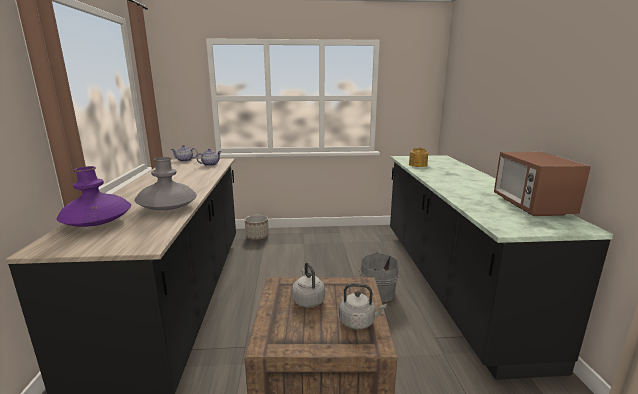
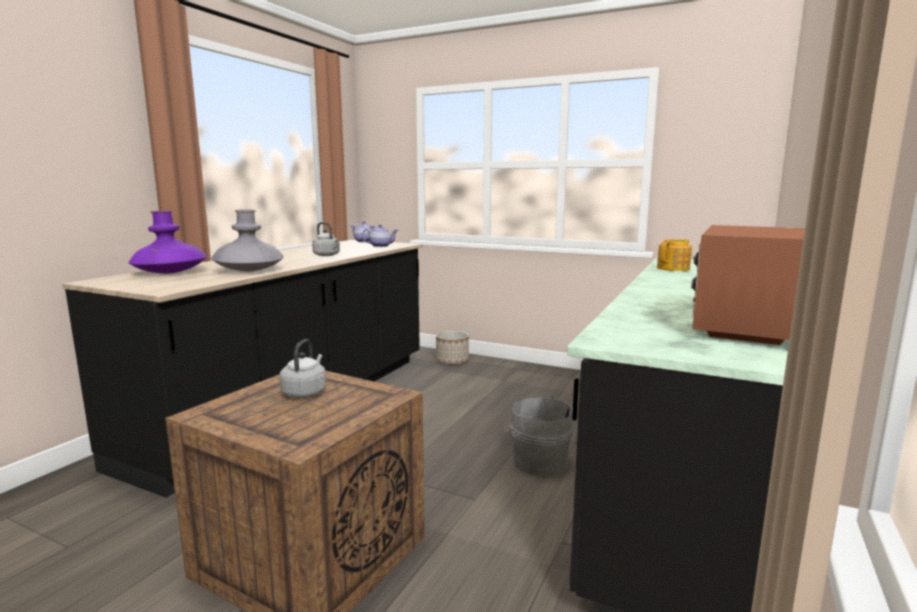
camera: 30 degrees right, 5 degrees down
(359, 322) = (320, 424): grey kettle -> grey kettle (327, 255)

